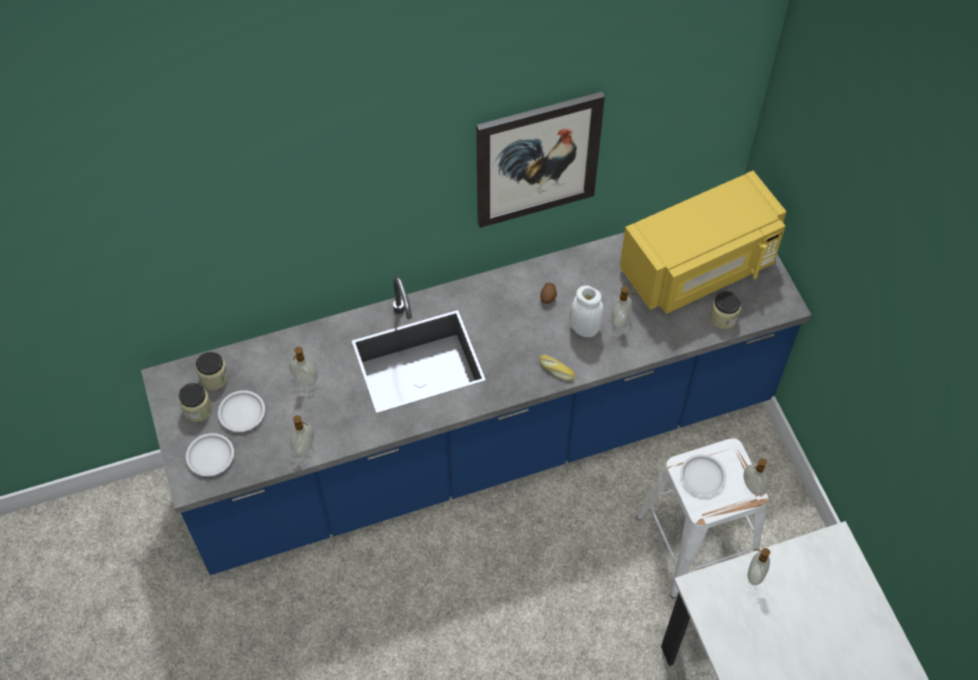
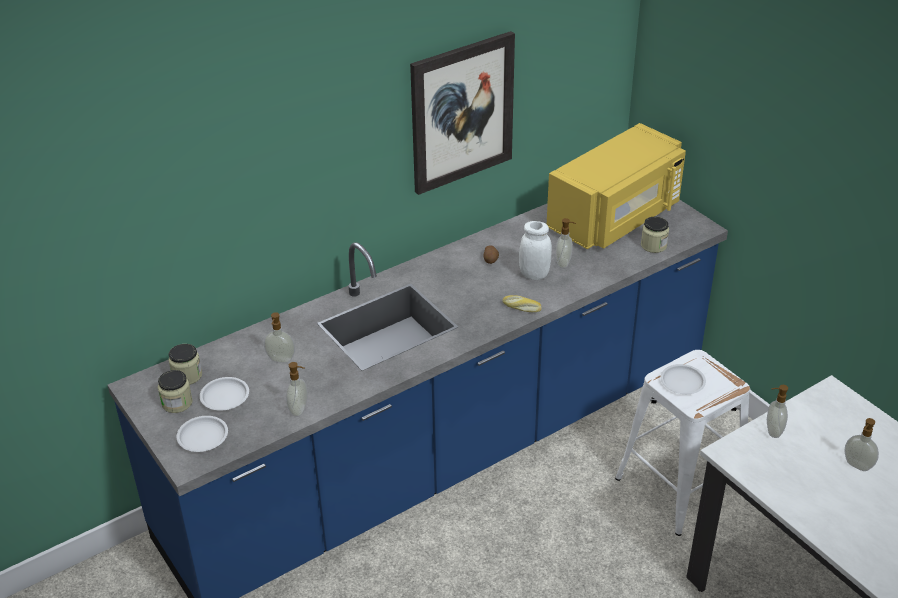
camera: 15 degrees left, 20 degrees down
(752, 487) = (731, 380): soap dispenser -> soap dispenser (857, 465)

